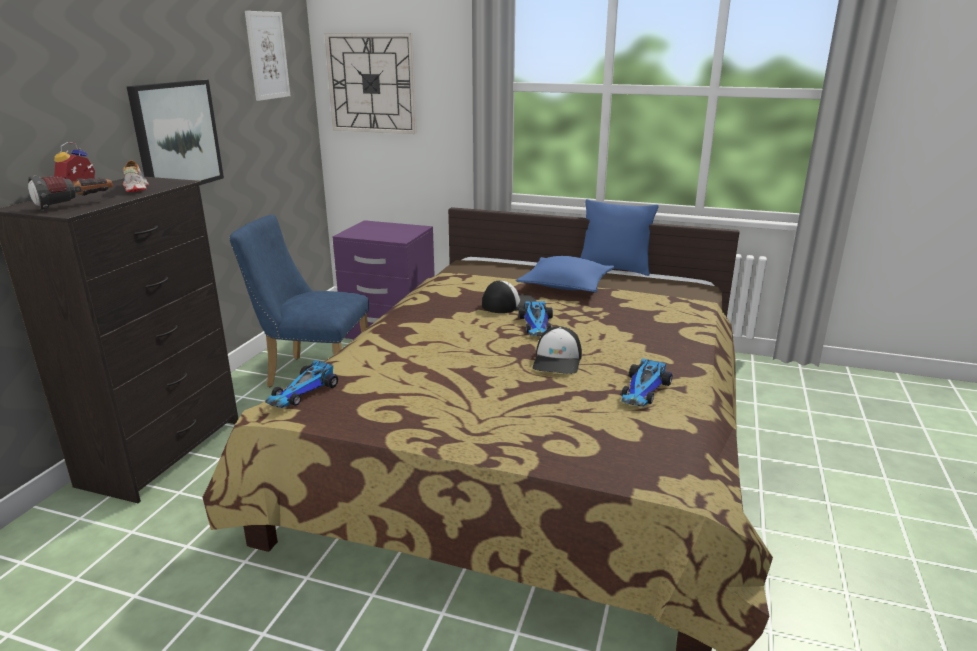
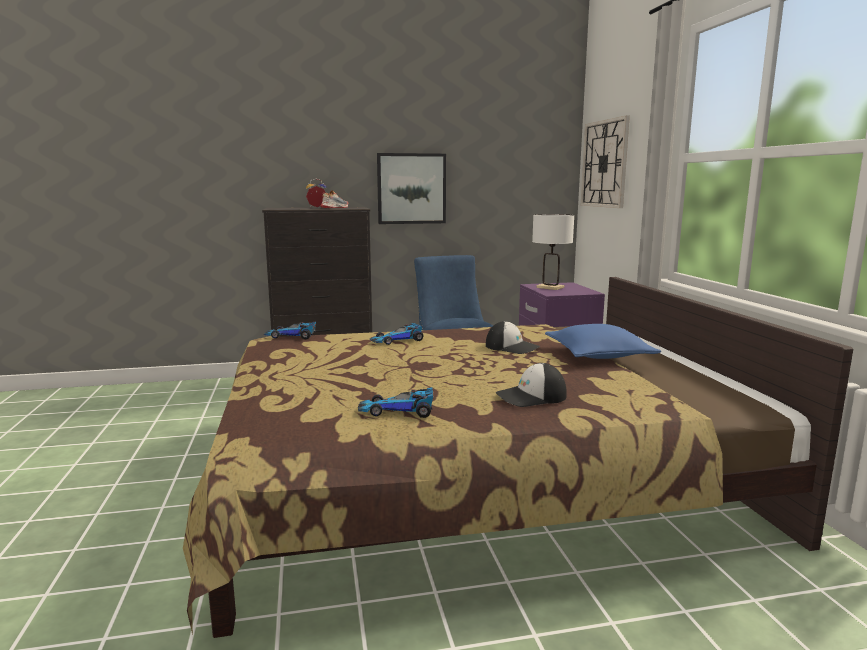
camera: 60 degrees right, 10 degrees down
(76, 205) = (288, 208): flashlight -> none
(267, 56) = (520, 141): picture -> none
(373, 232) = (550, 287): none -> white table lamp
(537, 325) = (482, 361): toy car -> toy car (397, 340)
(558, 361) = (419, 376): cap -> cap (531, 397)
(614, 269) = (711, 368): blue pillow -> none

